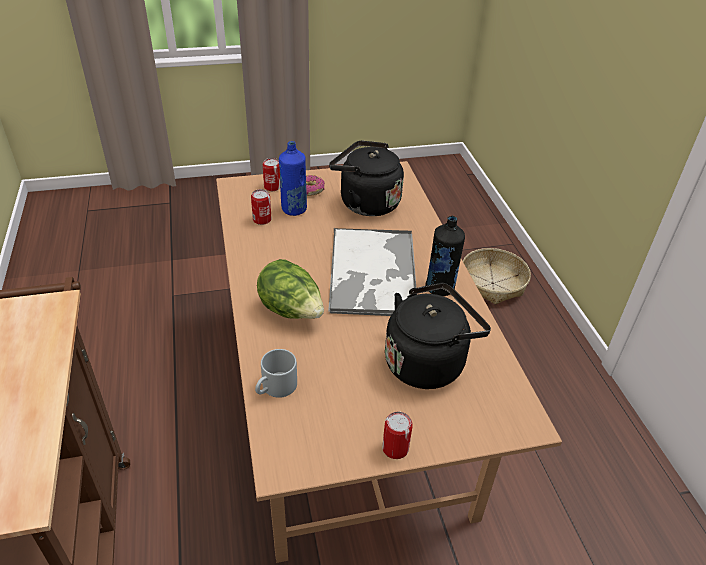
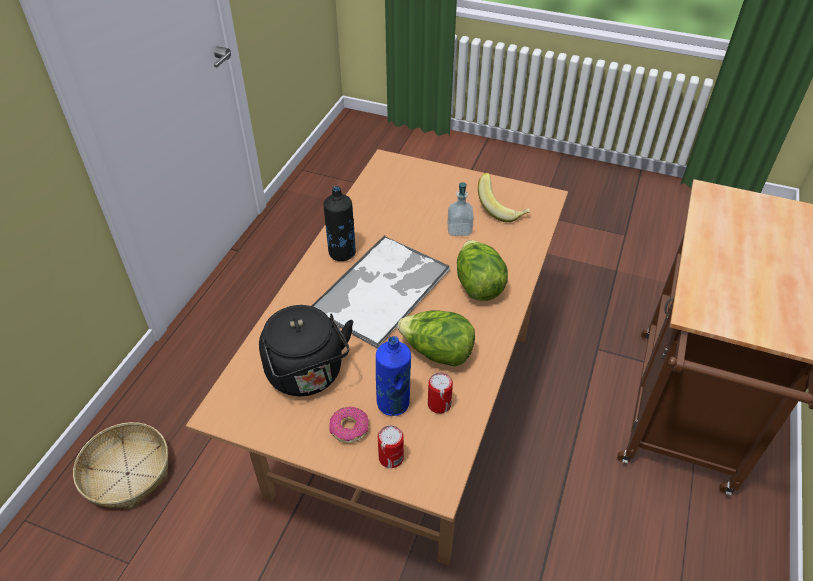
camera: 145 degrees left, 5 degrees up
(275, 388) = (525, 236): grey mug -> none
(287, 247) = (437, 353): none -> lettuce
(326, 415) = (502, 209): none -> banana
(354, 363) = (459, 230): none -> soap dispenser
(395, 448) = (473, 180): can -> none
(428, 362) = (409, 210): black kettle -> none

